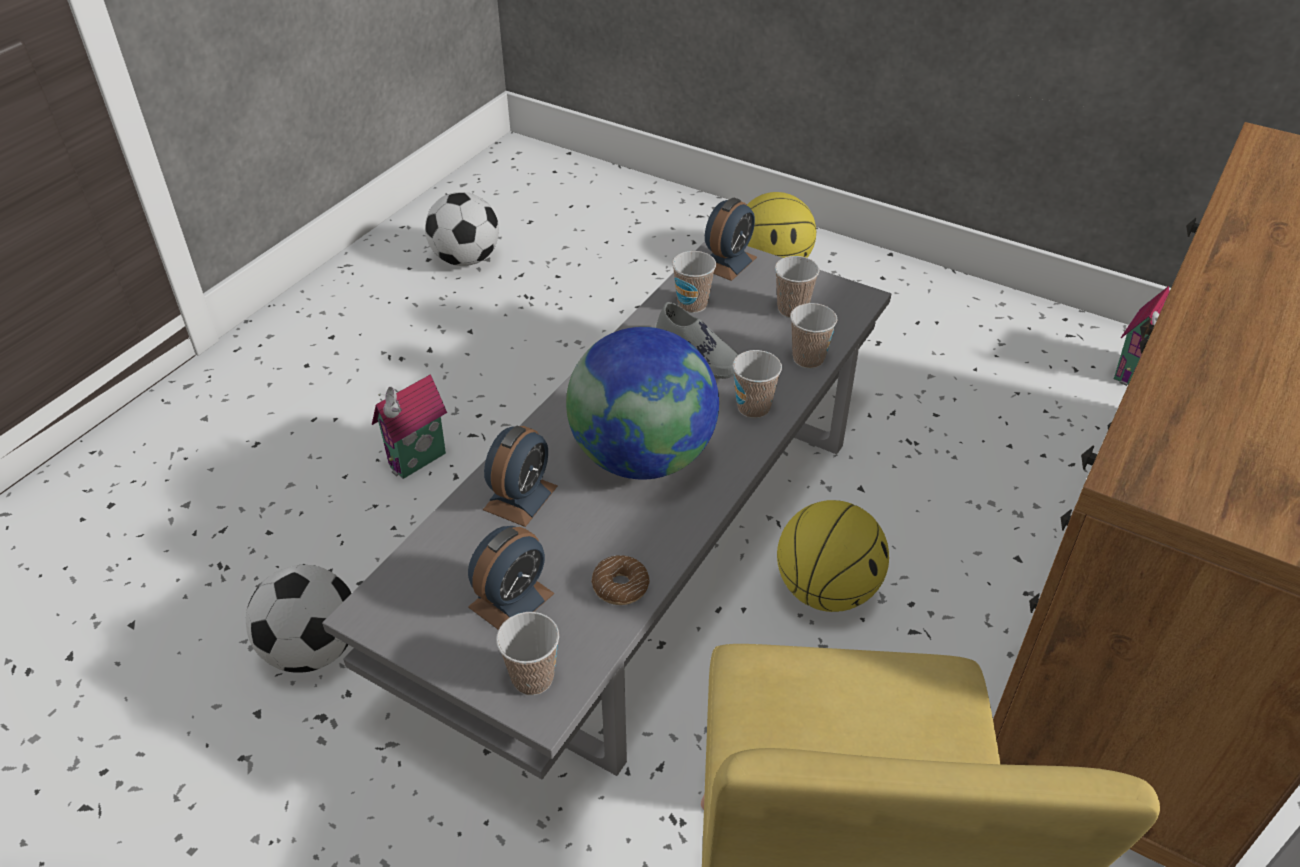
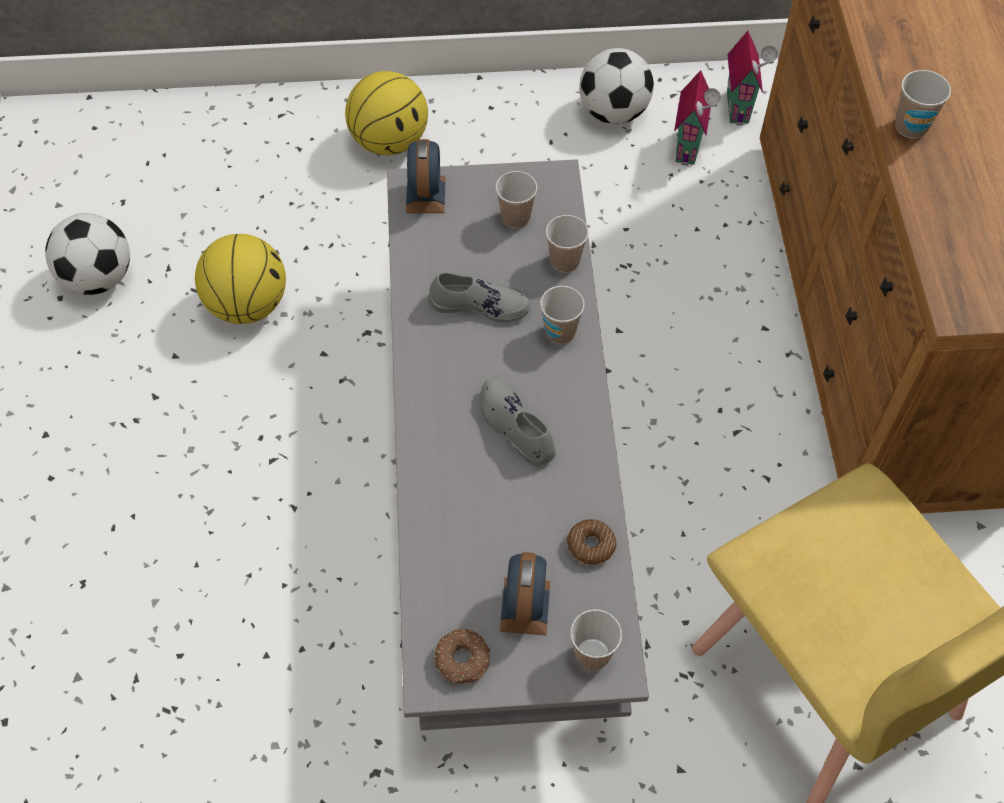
camera: 35 degrees left, 15 degrees up
(313, 649) = (316, 726): football -> football (613, 112)
(412, 611) = (463, 661): none -> donut
(419, 462) = (250, 513): toy house -> toy house (690, 148)
(520, 498) = (455, 518): alarm clock -> none
(643, 457) = (515, 426): globe -> grey shoe
(692, 304) = (433, 255): cup -> cup (911, 127)
(827, 589) = (656, 434): basketball -> basketball (248, 304)

